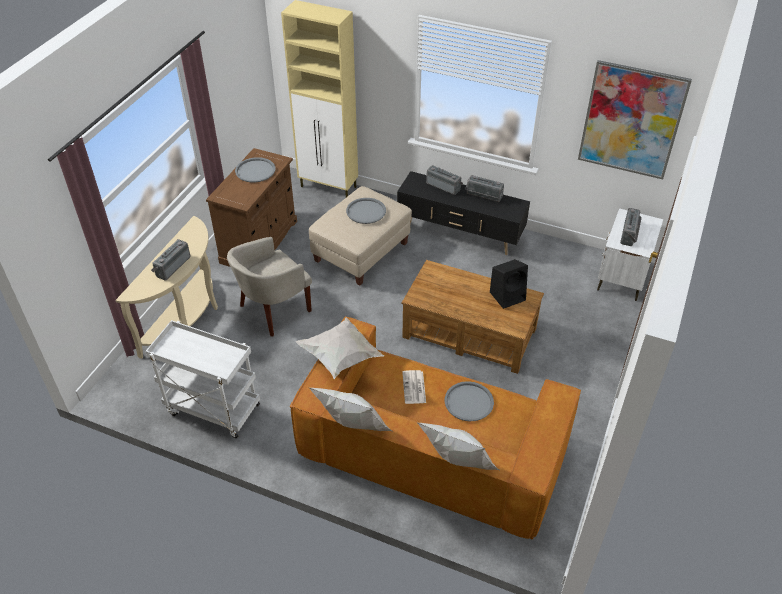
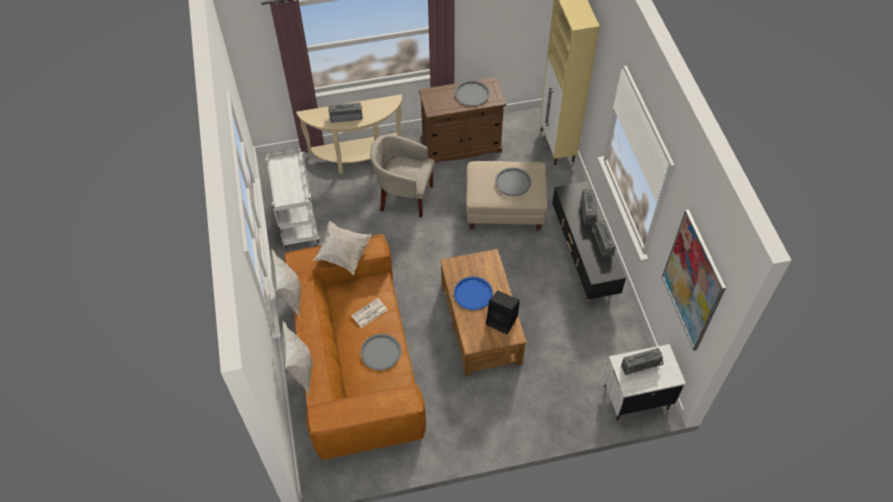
camera: 55 degrees right, 10 degrees up
(462, 299) = (473, 294): none -> blue tray

